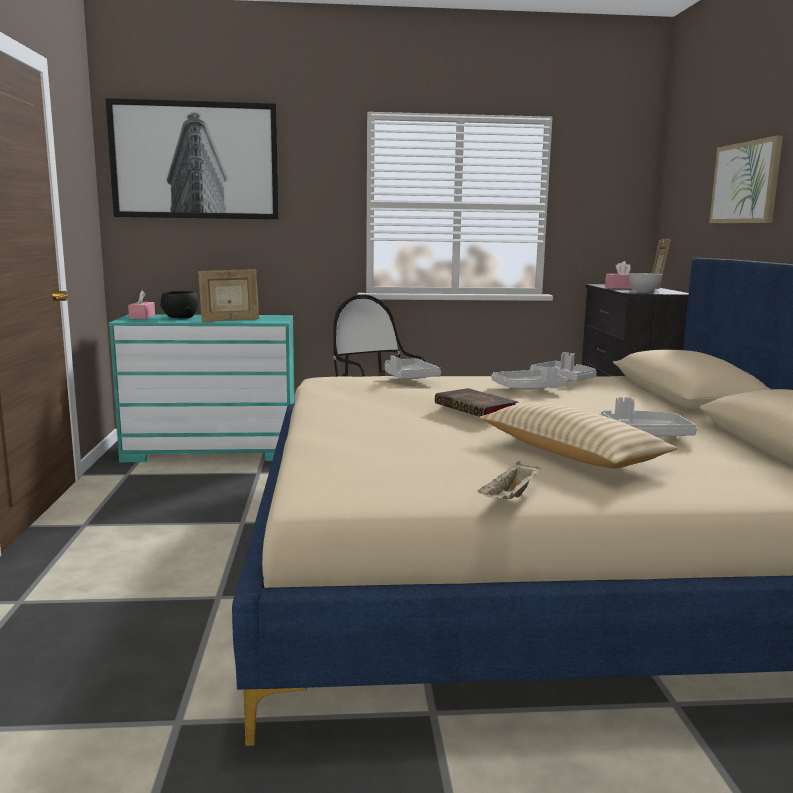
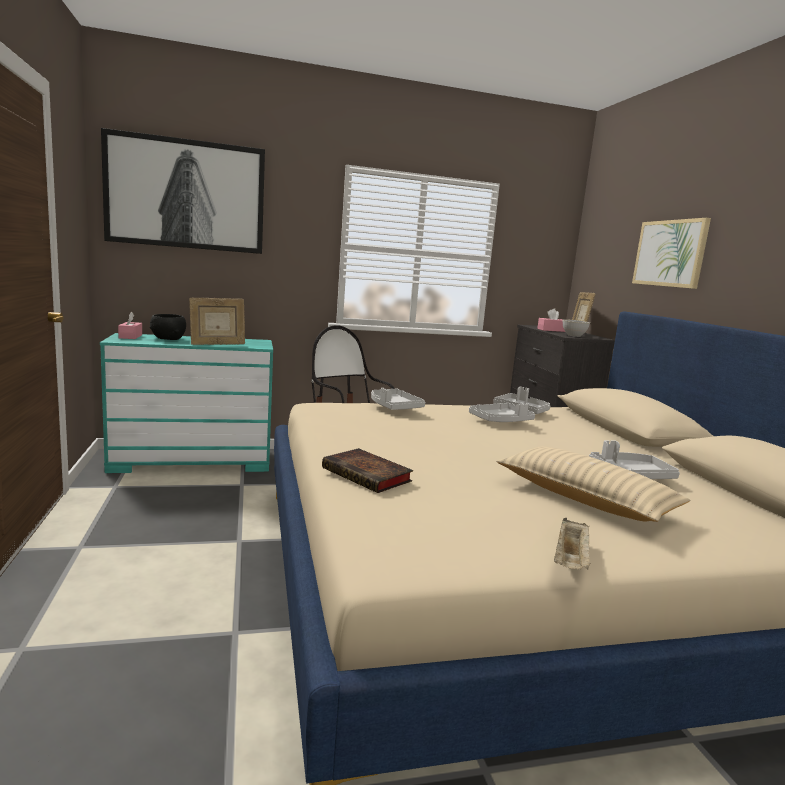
camera: 10 degrees left, 0 degrees up
(477, 408) = (474, 444): book -> book (369, 476)

